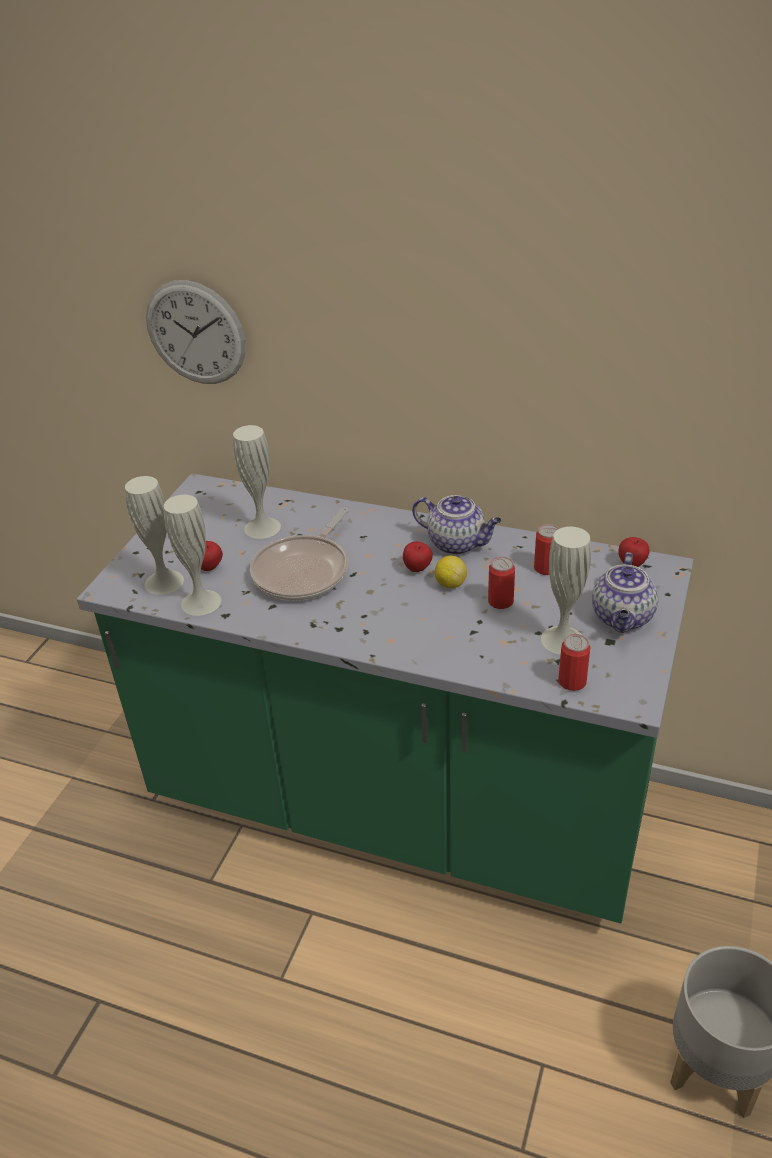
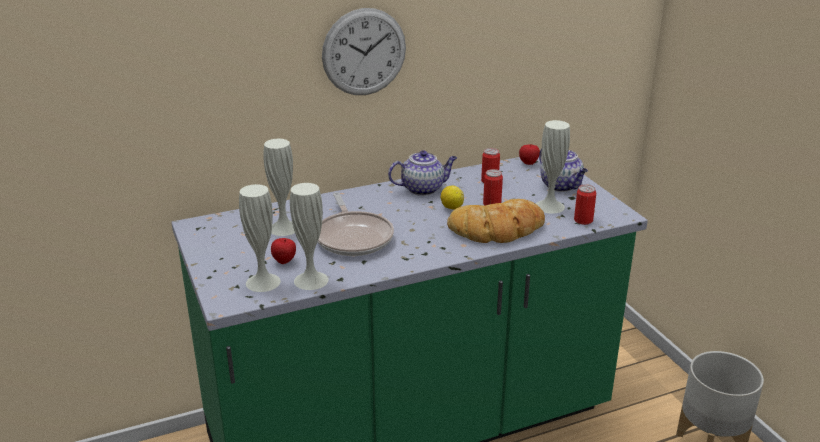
camera: 45 degrees left, 10 degrees down
(195, 333) = (175, 87): wall clock -> wall clock (364, 52)
(418, 569) = (422, 208): apple -> none
(455, 640) = (498, 229): none -> bread

